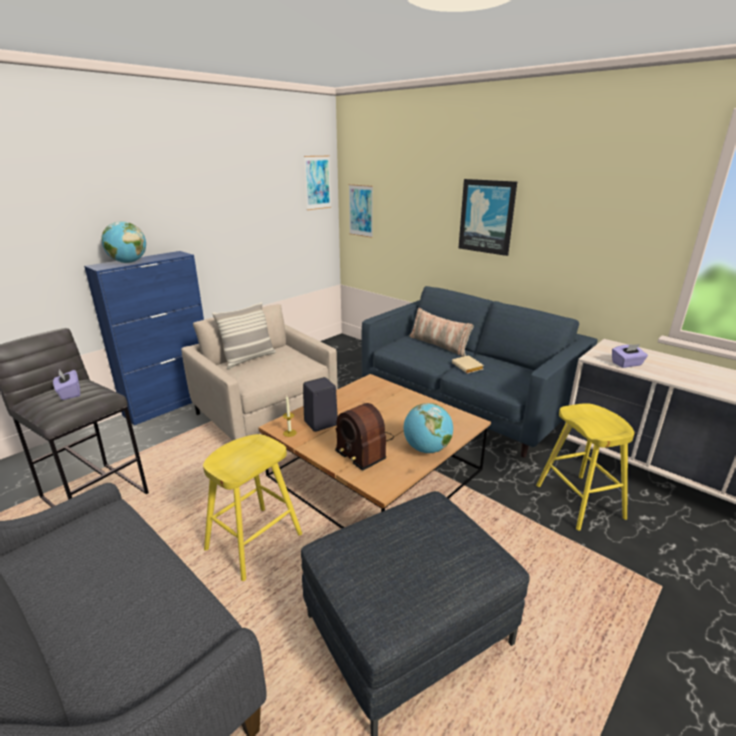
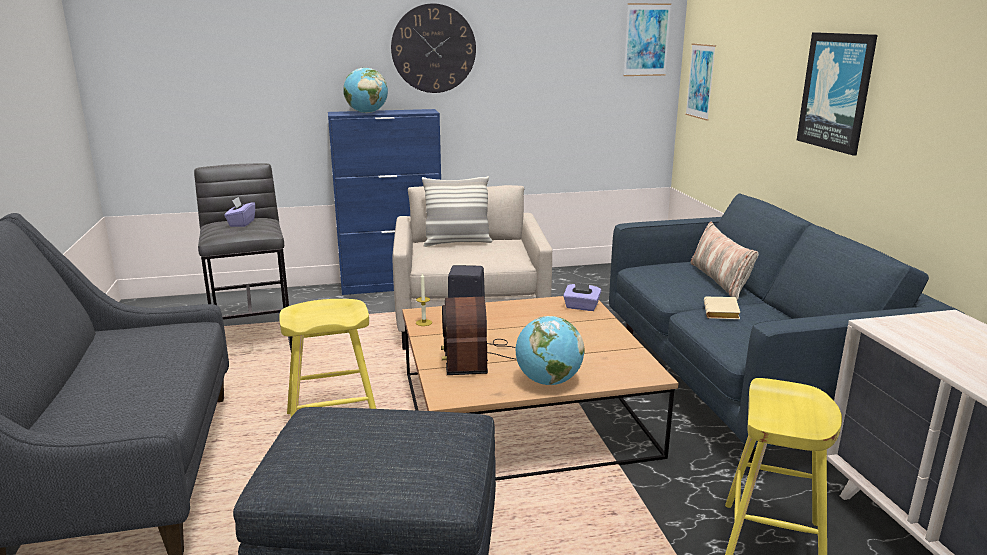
camera: 35 degrees right, 5 degrees down
(171, 199) = (433, 48): none -> wall clock
(627, 364) = (926, 345): purple tissue box -> purple tissue box (581, 307)

